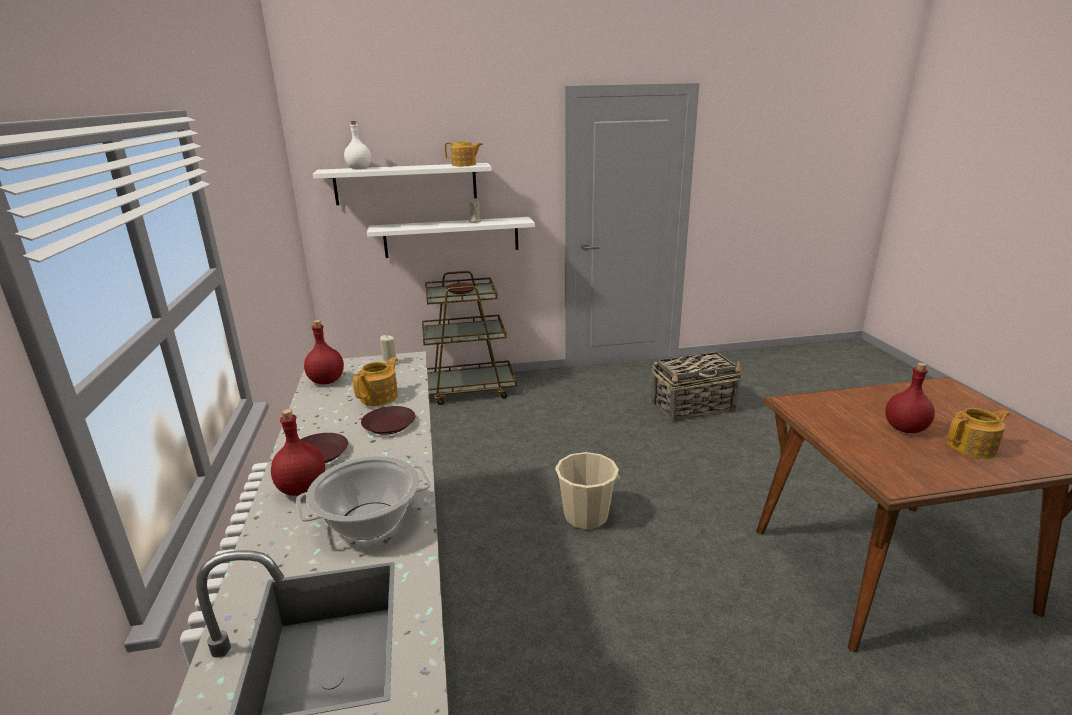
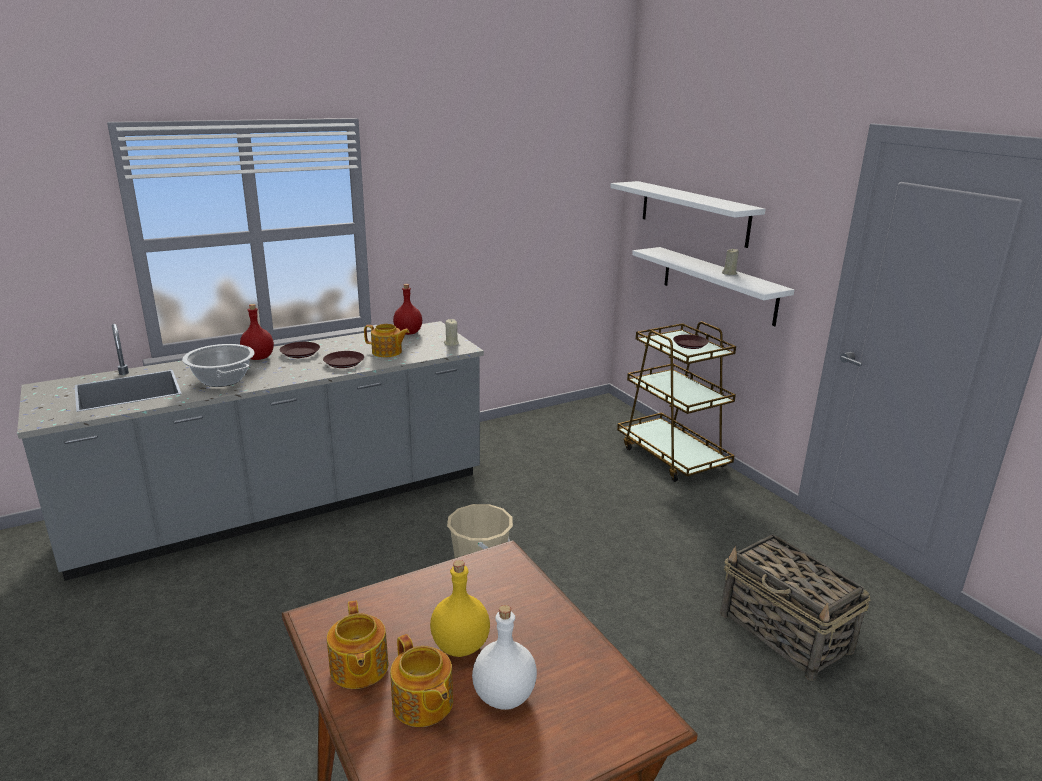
camera: 70 degrees right, 0 degrees up
(358, 169) = (652, 187): white bottle -> white bottle (503, 695)
(464, 165) = (728, 204): teapot -> teapot (358, 668)
(905, 429) = (459, 646): red bottle -> yellow bottle

